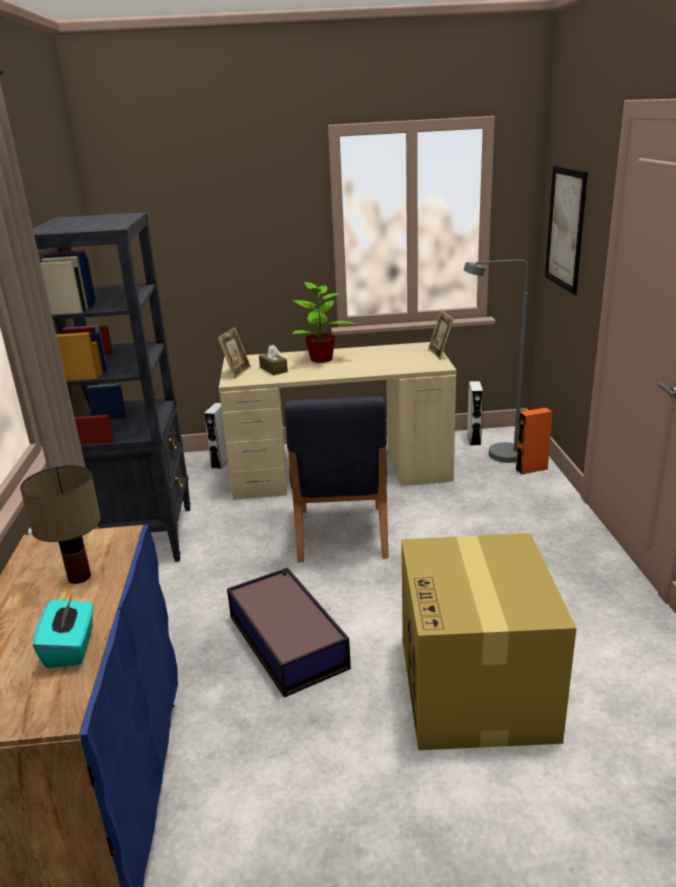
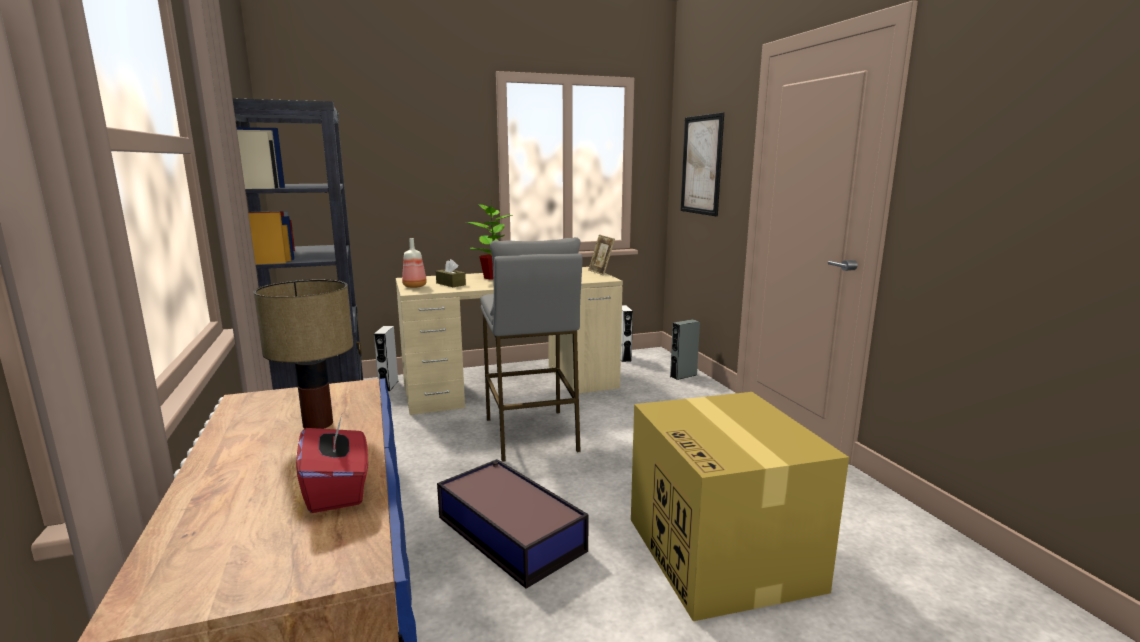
camera: 15 degrees left, 10 degrees down
(71, 648) = (338, 490): turquoise tissue box -> red tissue box
(237, 372) = (414, 286): picture frame -> bottle
(341, 534) = (531, 435): blue chair -> grey stool
(496, 456) = (648, 368): grey floor lamp -> none
(531, 469) = (683, 375): orange speaker -> grey speaker

